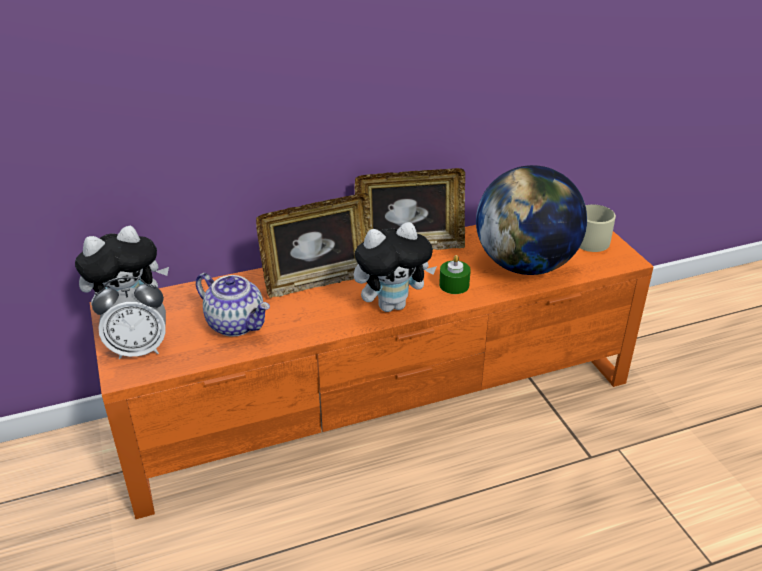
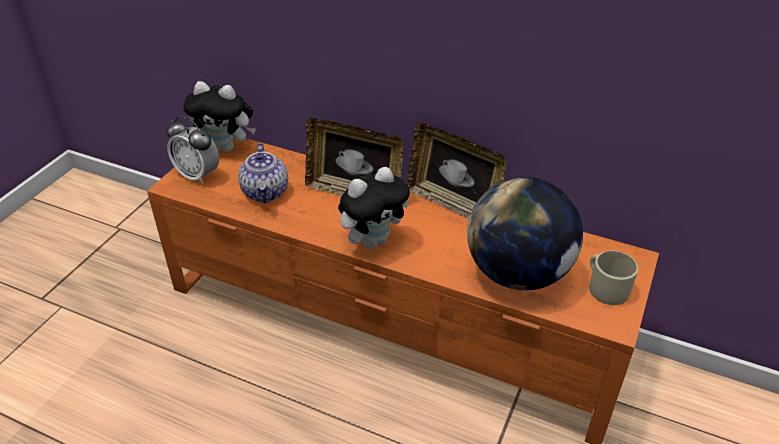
camera: 45 degrees right, 5 degrees up
(392, 305) = (373, 240): plush toy -> plush toy turned 60 degrees counterclockwise
(454, 285) = (438, 254): green candle -> none

